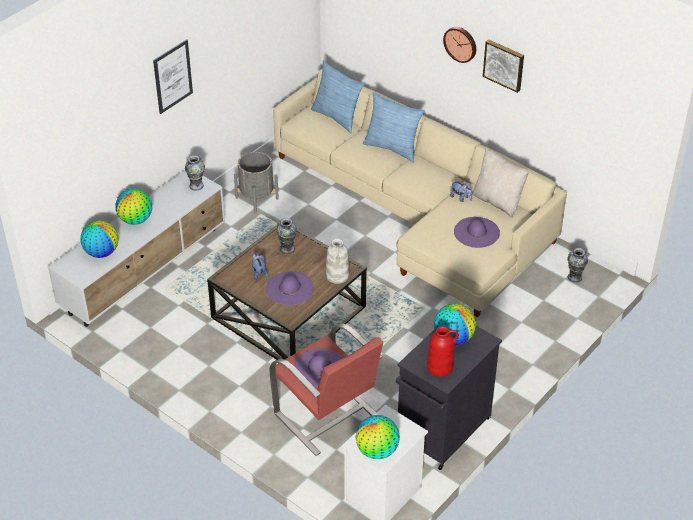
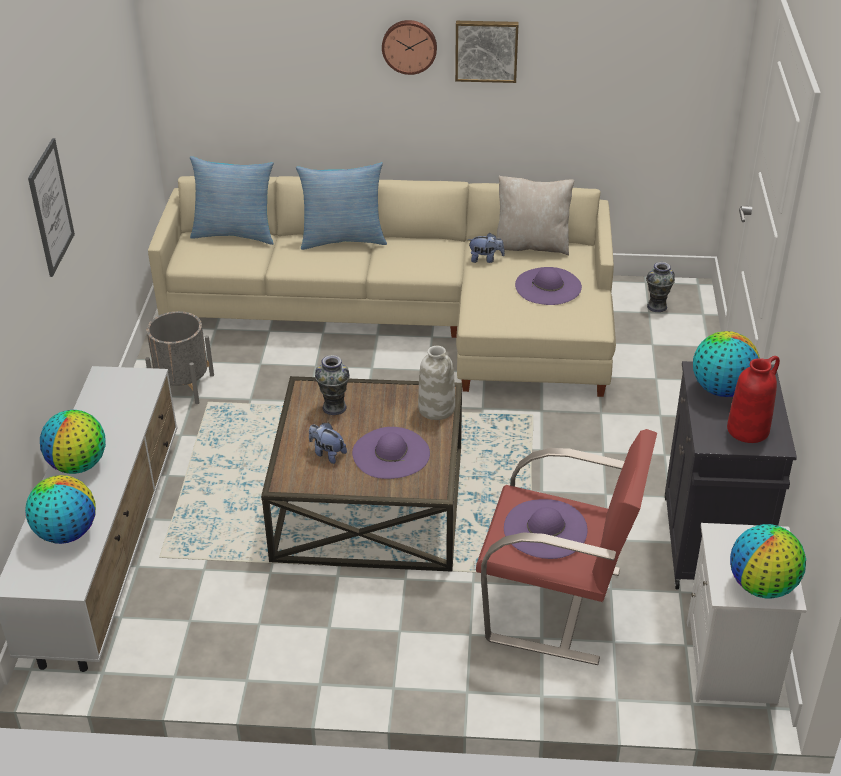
camera: 35 degrees left, 5 degrees down
(196, 185) = (128, 383): vase -> none

